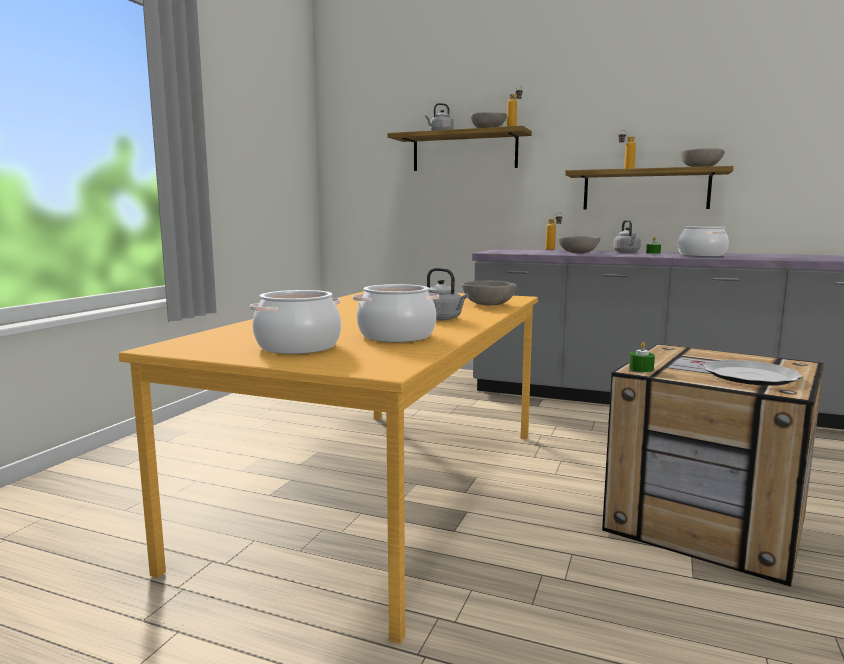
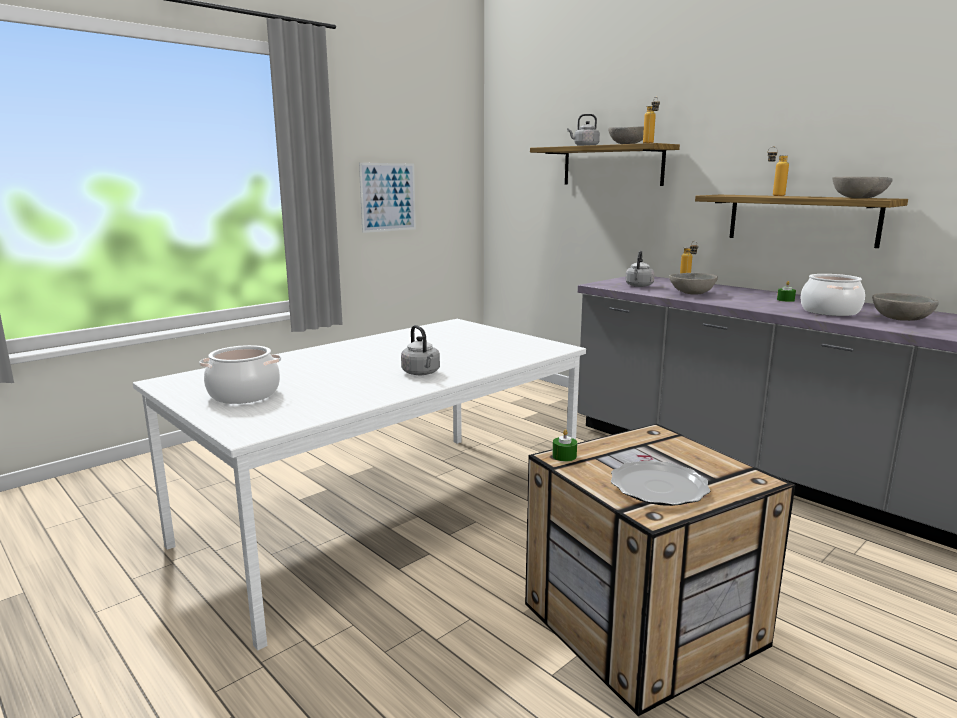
camera: 25 degrees right, 5 degrees up
(244, 178) = (388, 197): none -> picture
(385, 490) = (386, 517): orange dining table -> white dining table
(396, 336) = (336, 392): cooking pot -> none
(489, 304) = (507, 356): grey bowl -> grey bowl (902, 319)
(627, 252) = (757, 296): grey kettle -> grey kettle (638, 286)

